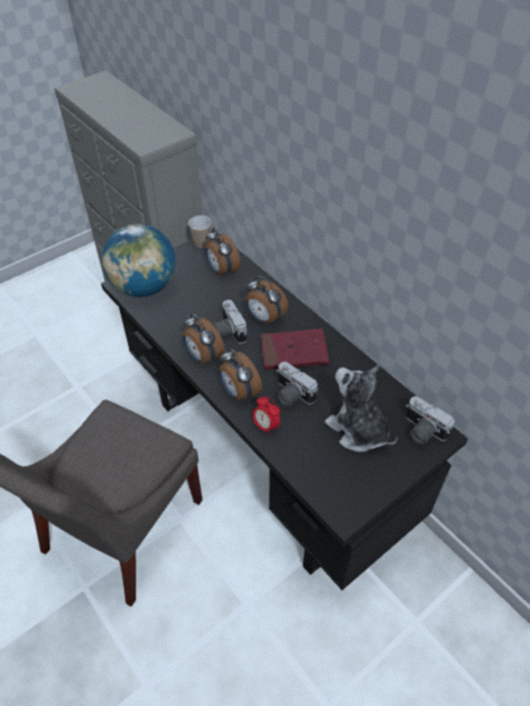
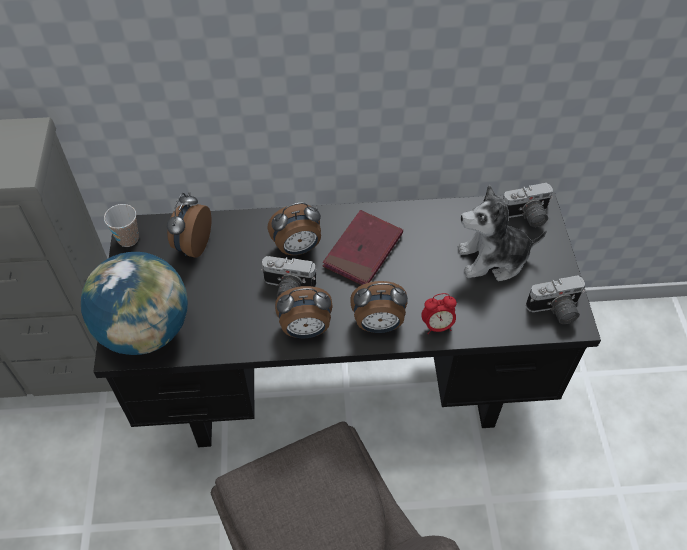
camera: 55 degrees left, 5 degrees up
(222, 271) = (192, 245): alarm clock -> alarm clock turned 105 degrees clockwise
(291, 395) = (415, 284): camera -> camera (555, 310)

